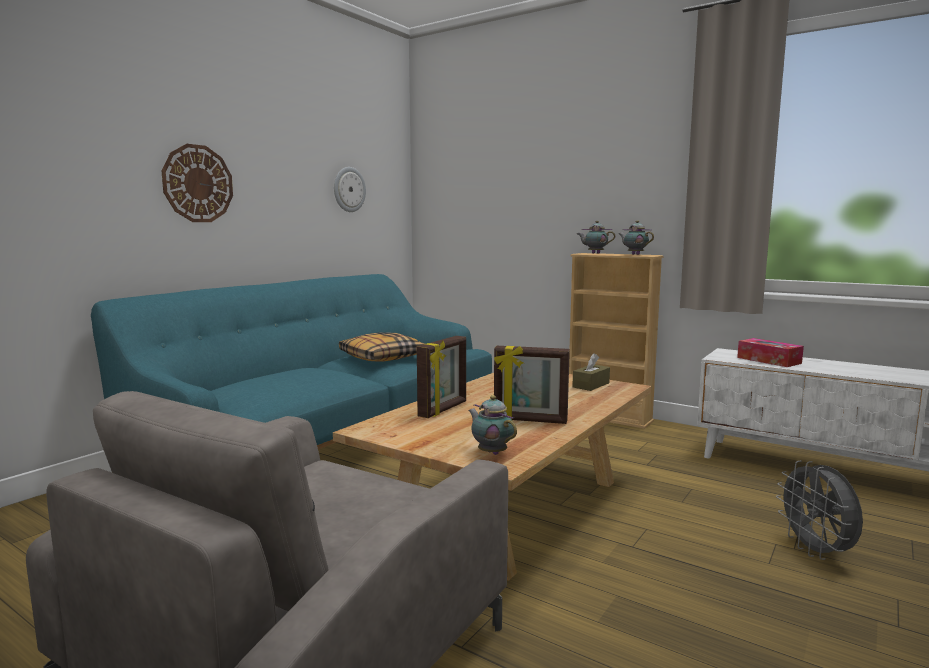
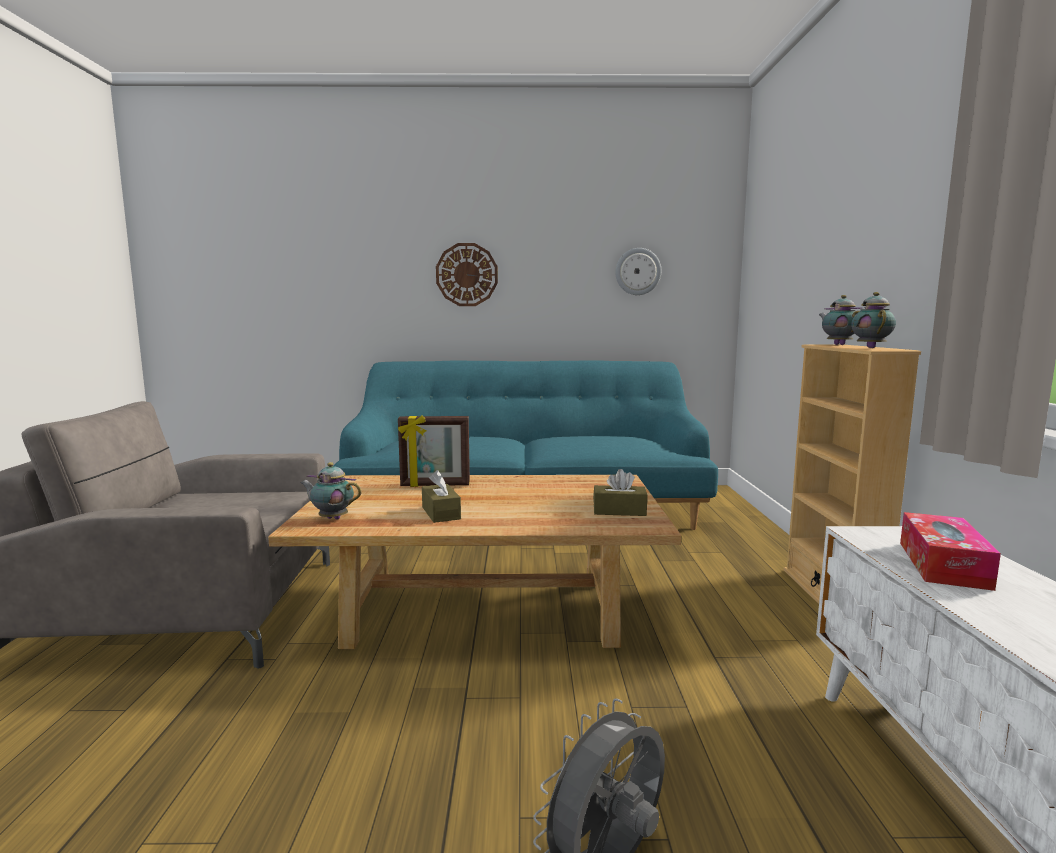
camera: 55 degrees right, 0 degrees up
(381, 357) = (568, 442): pillow -> none
(491, 452) = (332, 518): teapot -> teapot turned 90 degrees counterclockwise
(530, 421) = (441, 513): picture frame -> brown tissue box

